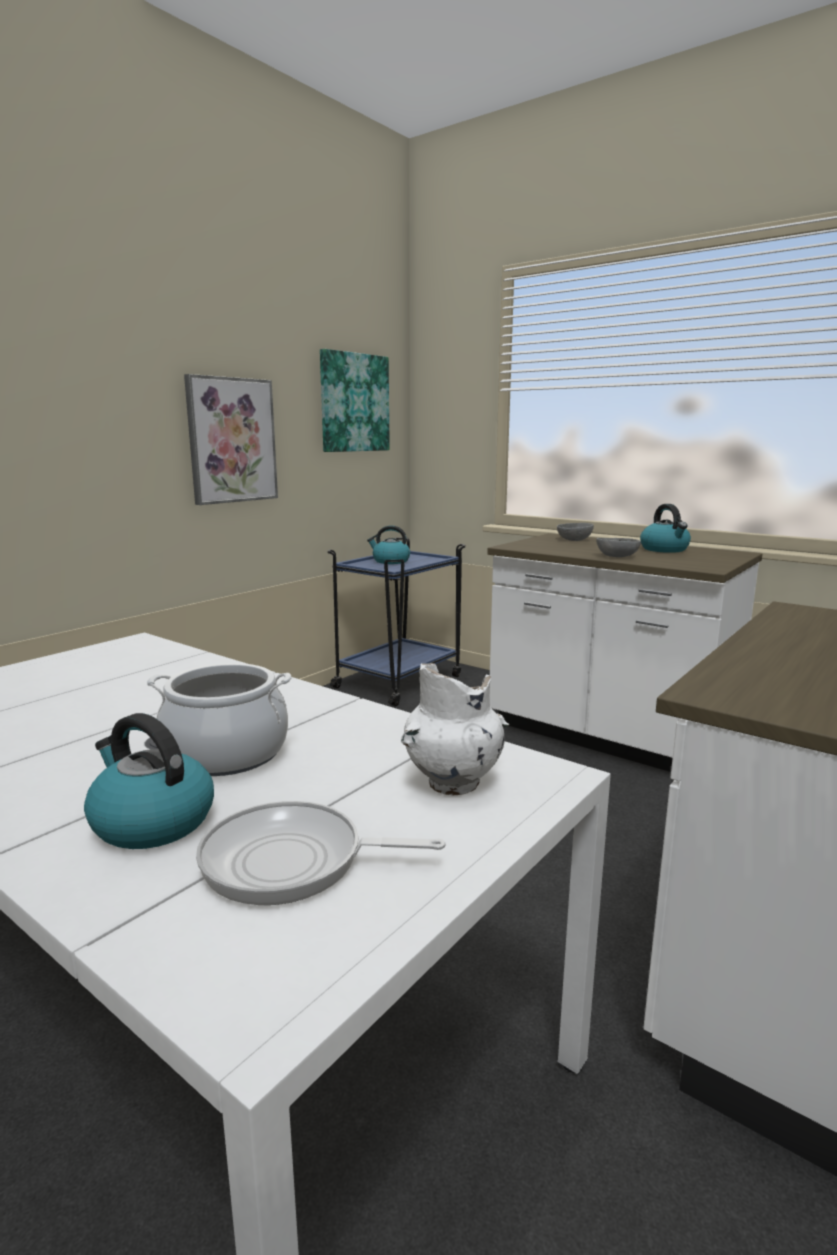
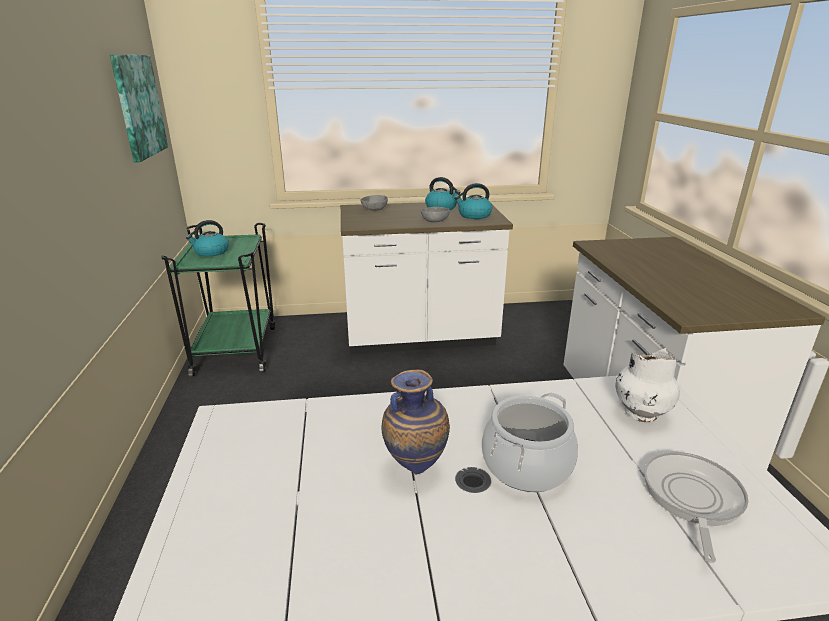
camera: 45 degrees left, 10 degrees up
(151, 822) = (602, 530): kettle -> kettle (474, 215)
(155, 714) = (415, 467): none -> vase
(231, 440) = (81, 172): picture -> none
(292, 862) = (691, 498): frying pan -> frying pan turned 150 degrees clockwise
(399, 681) = (236, 349): blue cart -> green cart

